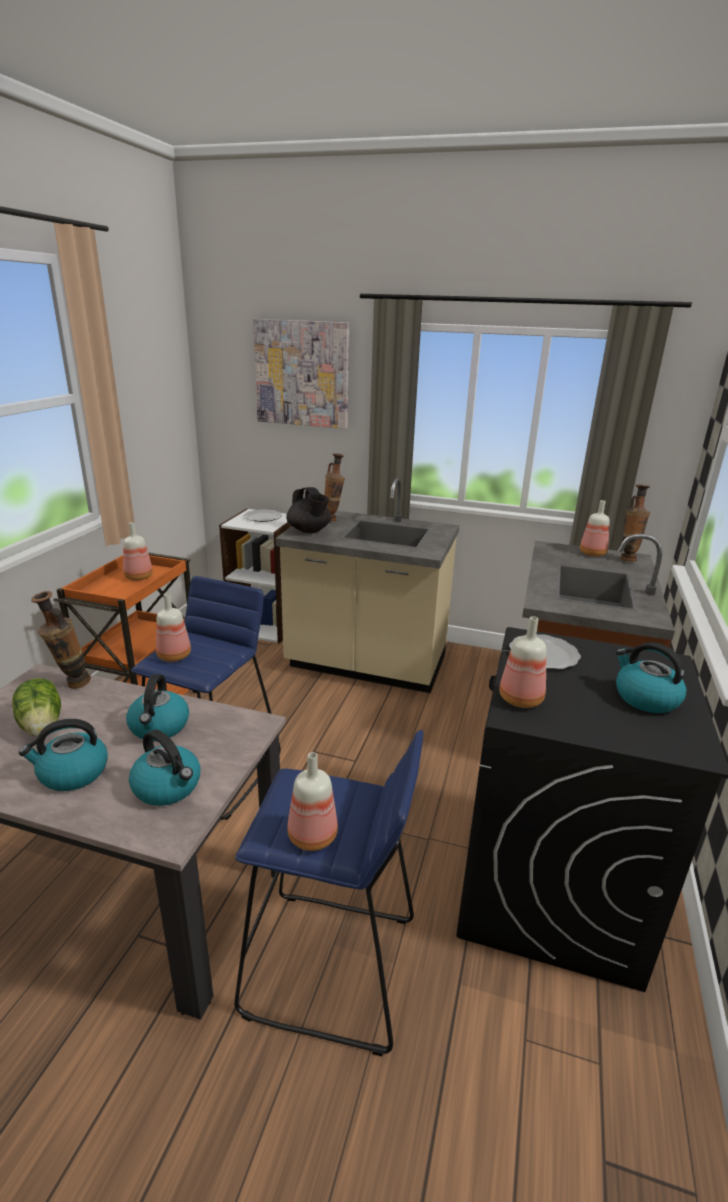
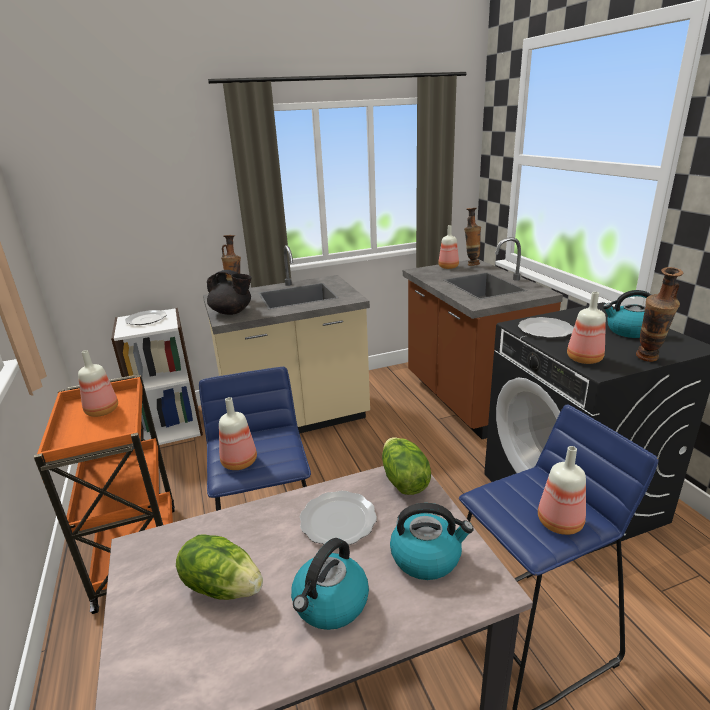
camera: 35 degrees left, 0 degrees up
(71, 685) = (189, 536): vase -> vase (648, 360)
(159, 727) = (338, 519): kettle -> plate
(243, 728) = (403, 481): none -> lettuce
(302, 374) = (152, 166): picture -> none

